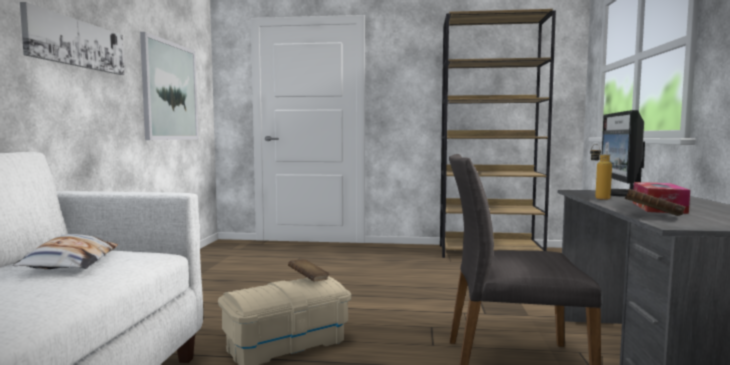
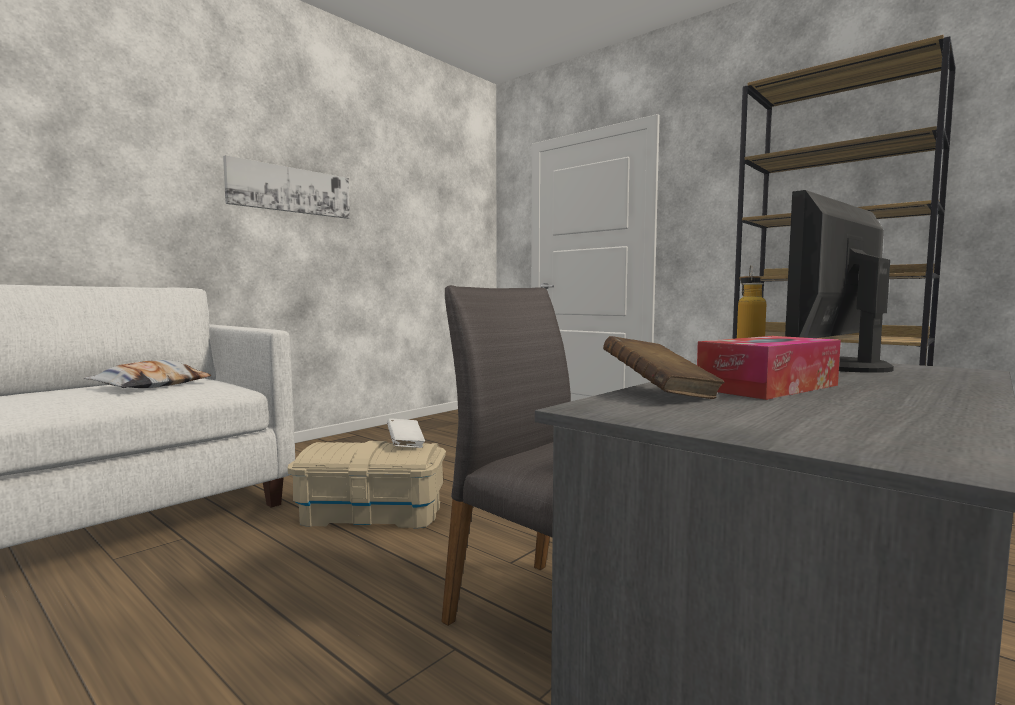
camera: 35 degrees right, 0 degrees up
(170, 91) = (422, 234): picture -> none
(308, 279) = (405, 444): brown book -> white book

